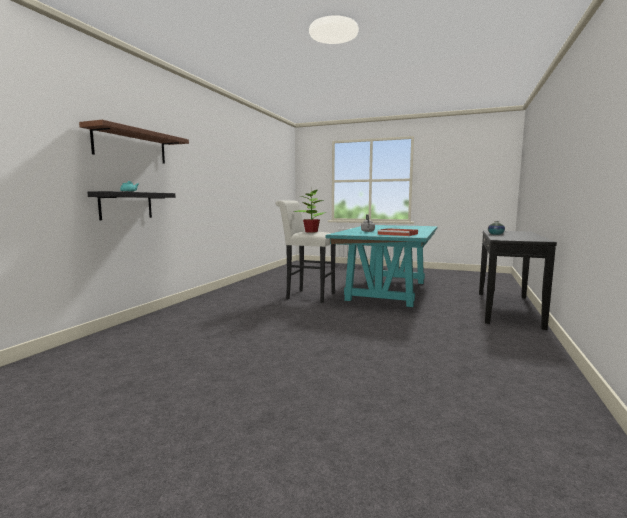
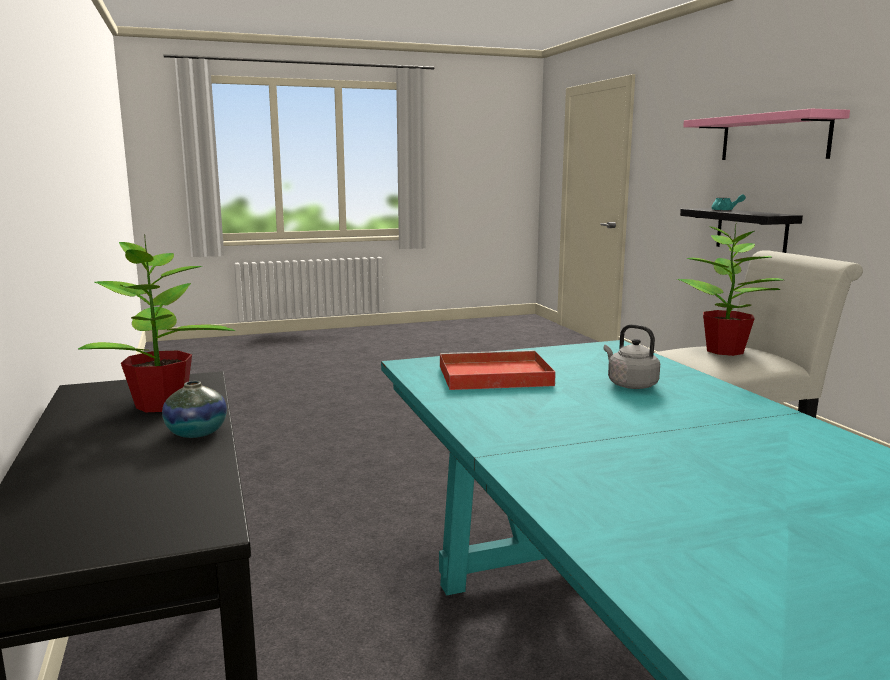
camera: 140 degrees right, 5 degrees up
(131, 146) = (773, 137): brown shelf -> pink shelf
(509, 237) = (161, 405): none -> potted plant

